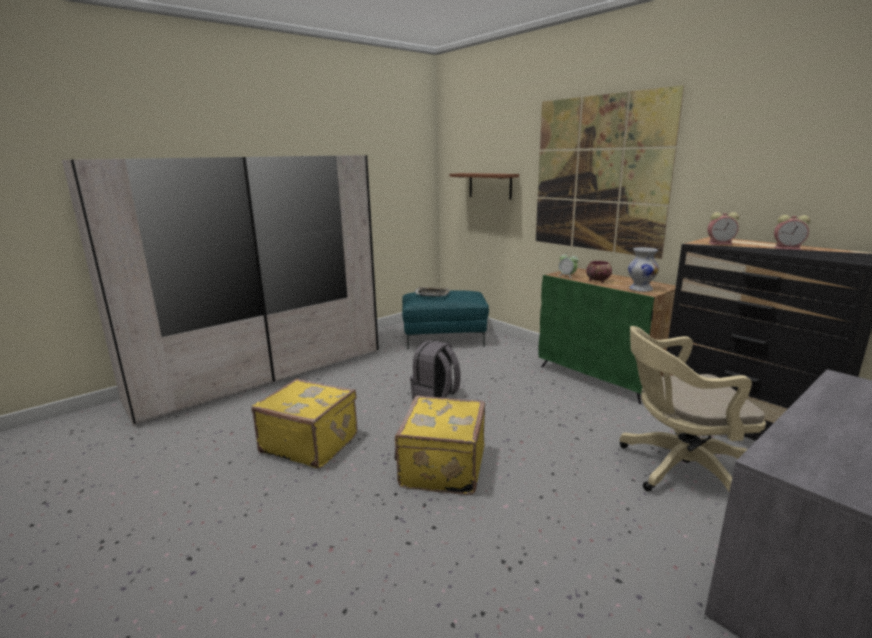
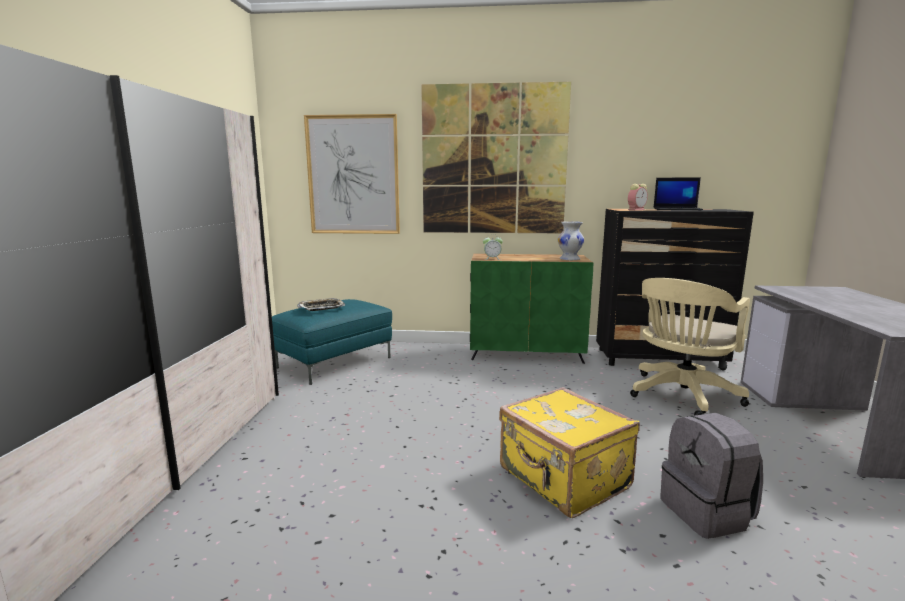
camera: 45 degrees left, 5 degrees down
(310, 443) = (386, 537): yellow suitcase -> none
(435, 397) = (431, 418): grey backpack -> grey backpack (707, 513)
(490, 185) = (353, 175): brown shelf -> picture
(598, 281) = (524, 258): bowl -> none
(788, 248) = (677, 209): alarm clock -> laptop

